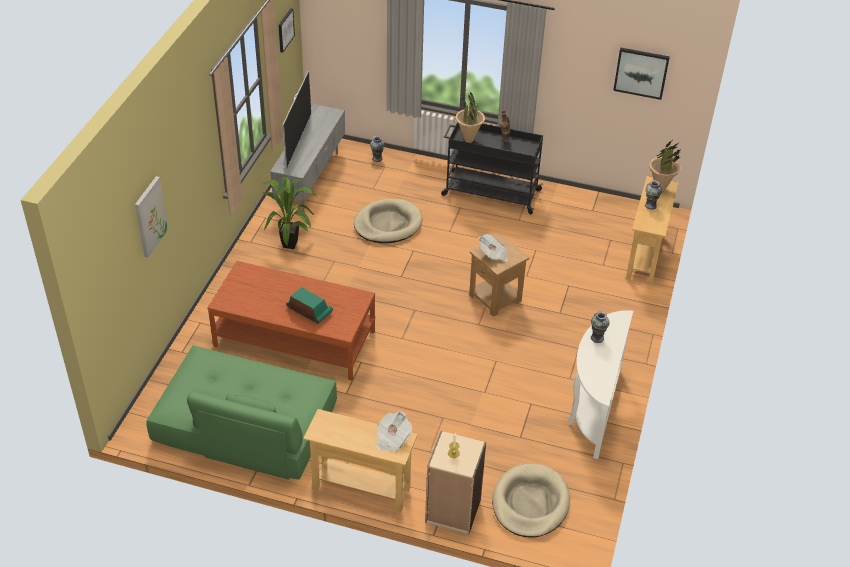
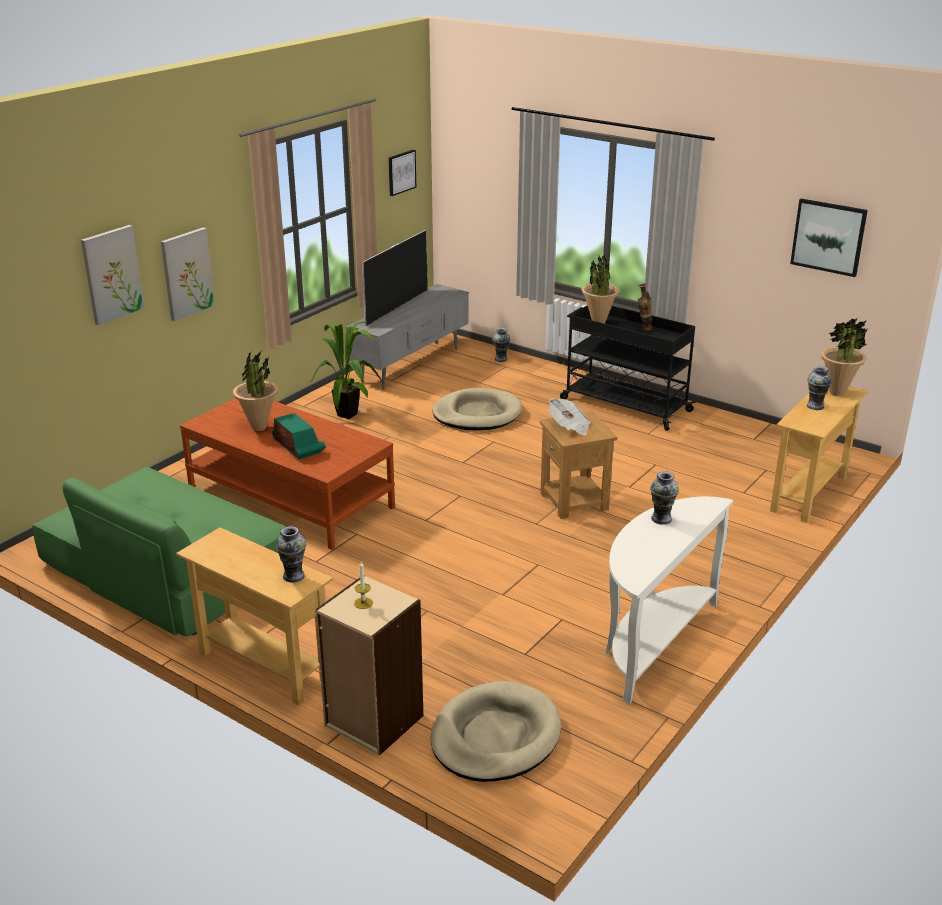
camera: 20 degrees right, 15 degrees down
(184, 188) = (187, 273): none -> picture
(269, 297) = (259, 427): none -> potted plant
(392, 439) = (293, 576): newspaper -> vase

